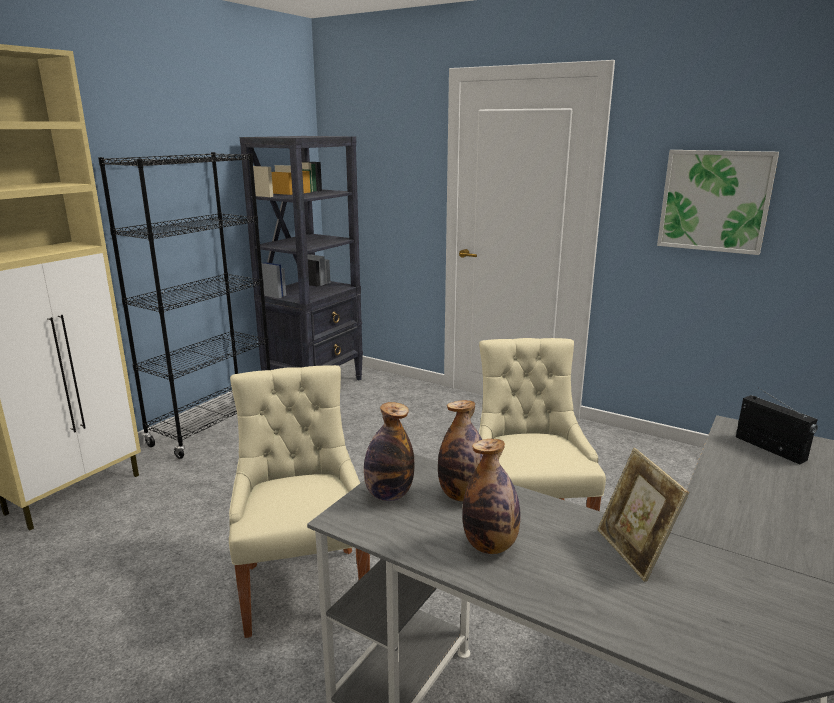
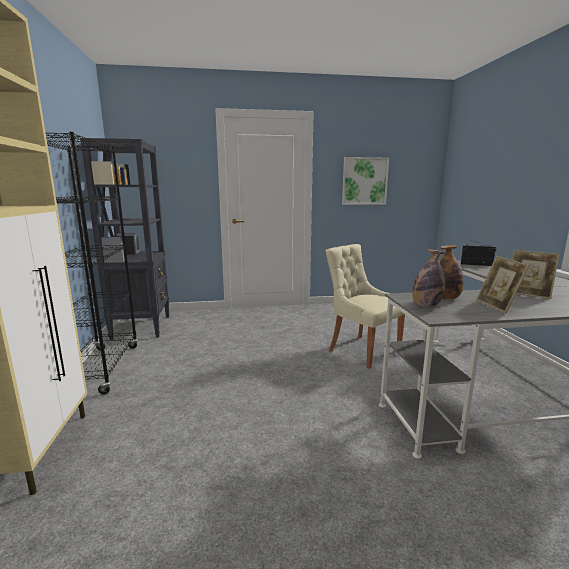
camera: 40 degrees left, 5 degrees down
(304, 585) = (308, 415): beige chair -> none
(490, 545) = (497, 306): bottle -> picture frame

